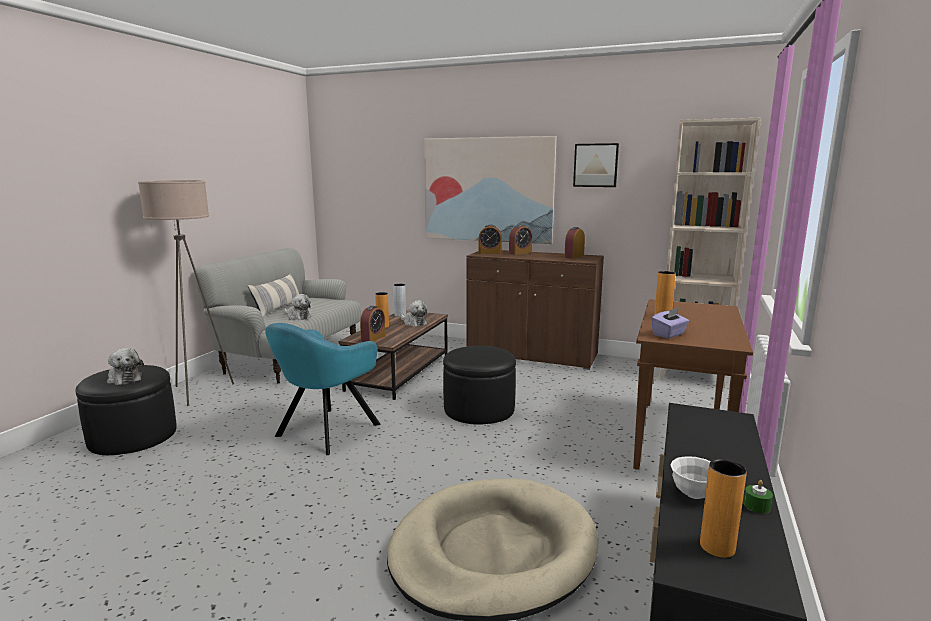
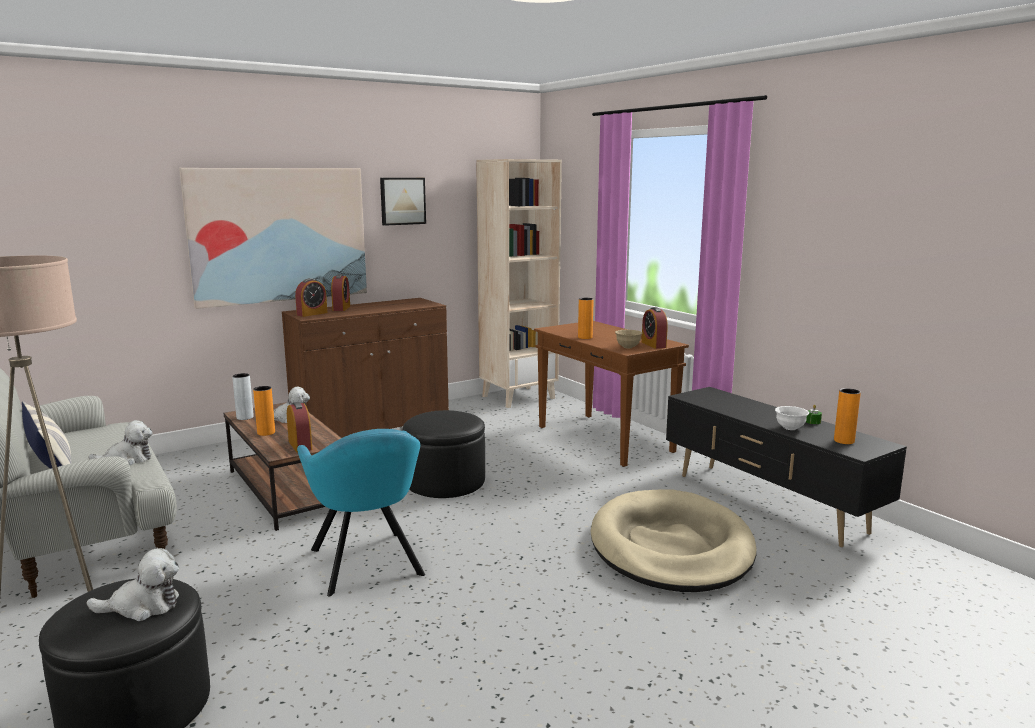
camera: 55 degrees left, 0 degrees up
(574, 256) = (402, 302): alarm clock -> alarm clock (653, 344)
(669, 334) = (628, 347): purple tissue box -> beige bowl

